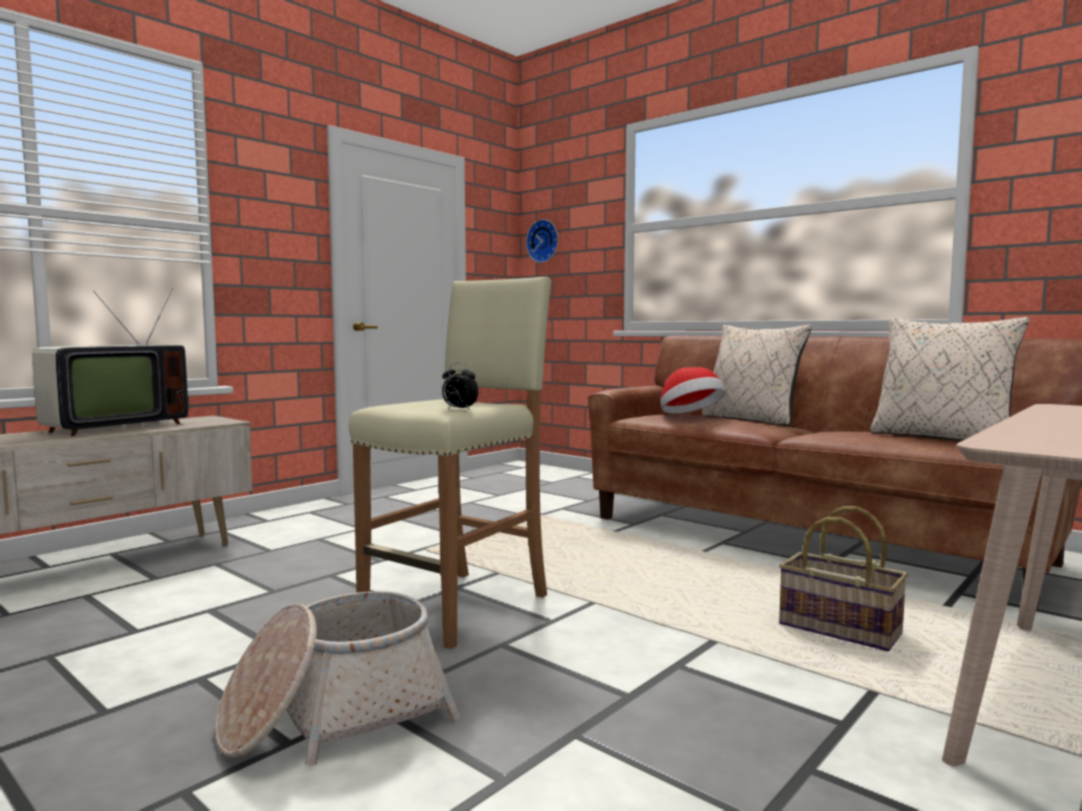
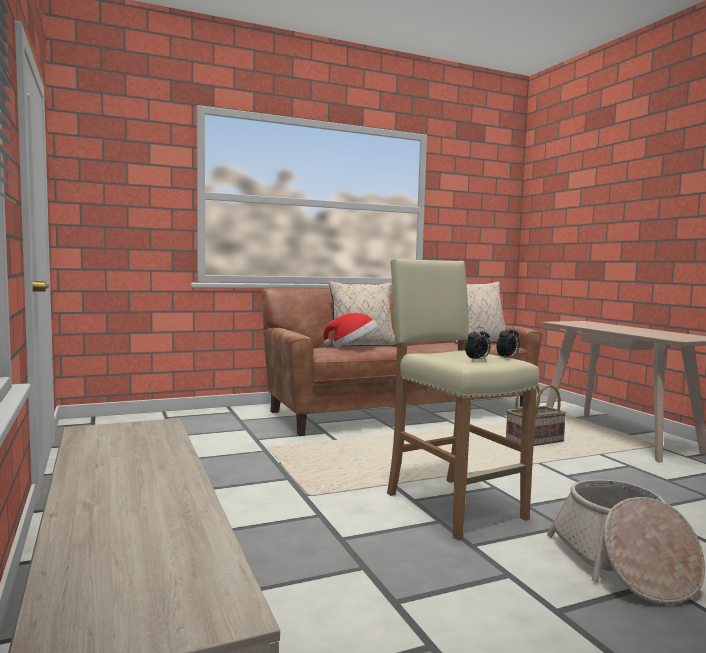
camera: 65 degrees left, 0 degrees up
(111, 427) = (109, 470): television -> none
(423, 407) = (477, 360): none -> alarm clock
(544, 241) = (94, 191): wall clock -> none

